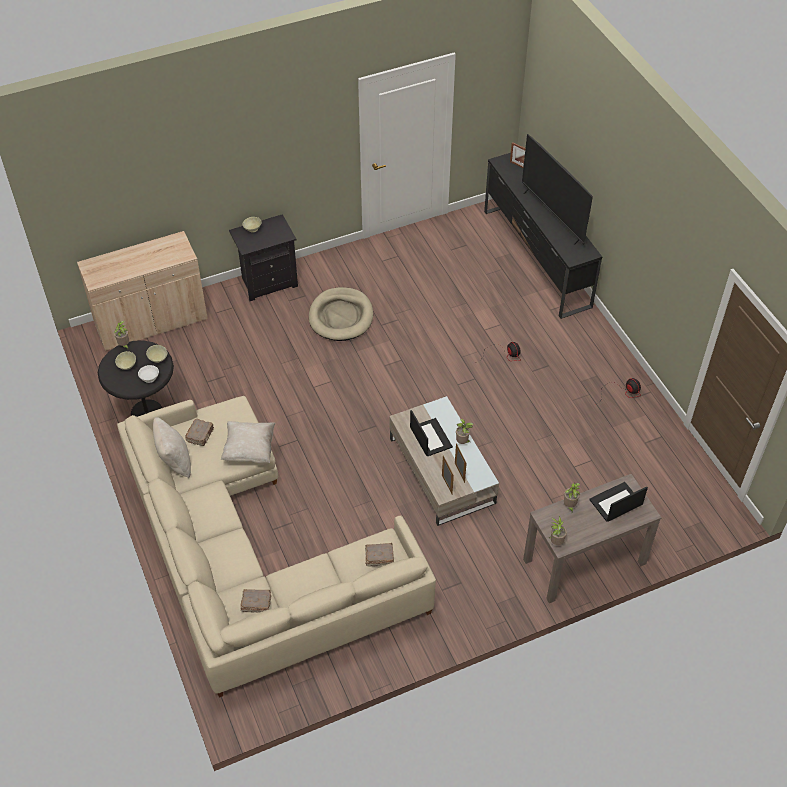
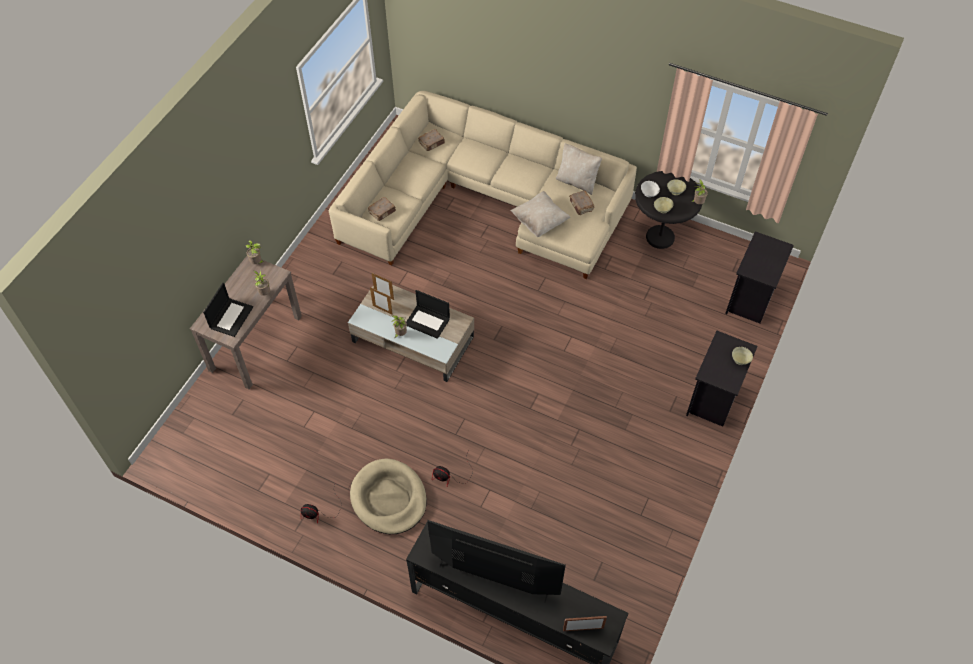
camera: 140 degrees right, 5 degrees up
(151, 322) = (750, 301): beige cabinet -> black nightstand
(341, 316) = (619, 412): beige dog bed -> beige dog bed (389, 498)

